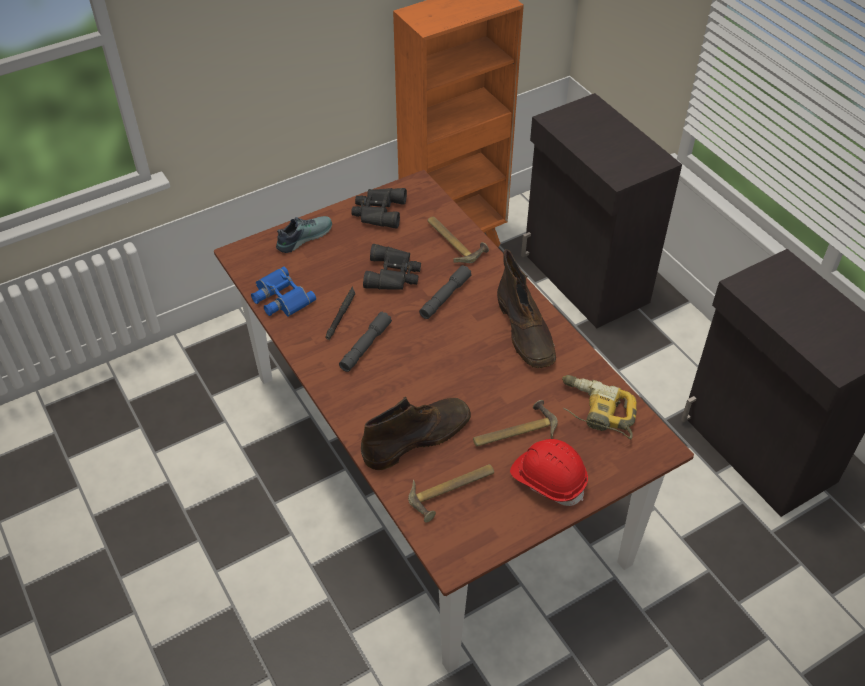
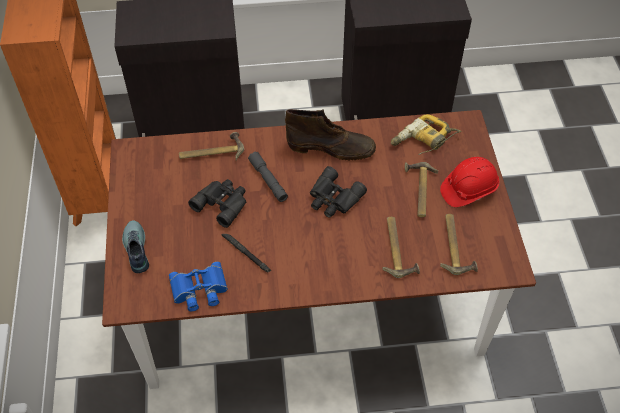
camera: 65 degrees left, 5 degrees up
(365, 346) = (290, 249): grey flashlight -> none
(378, 212) = (142, 187): black binoculars -> black binoculars (333, 199)
(417, 438) = (398, 249): brown boot -> hammer

